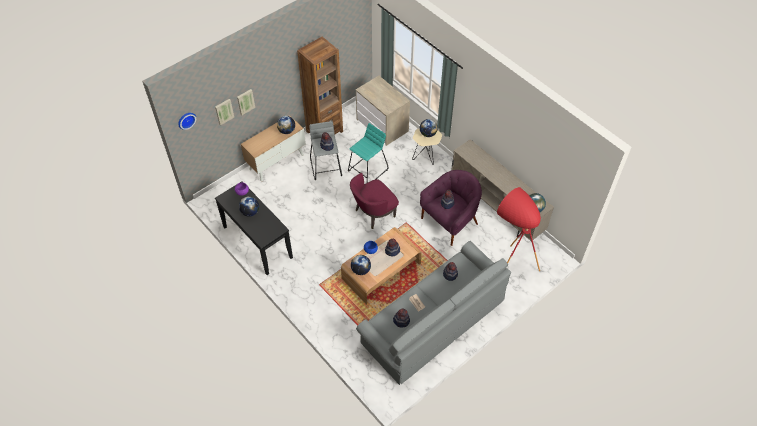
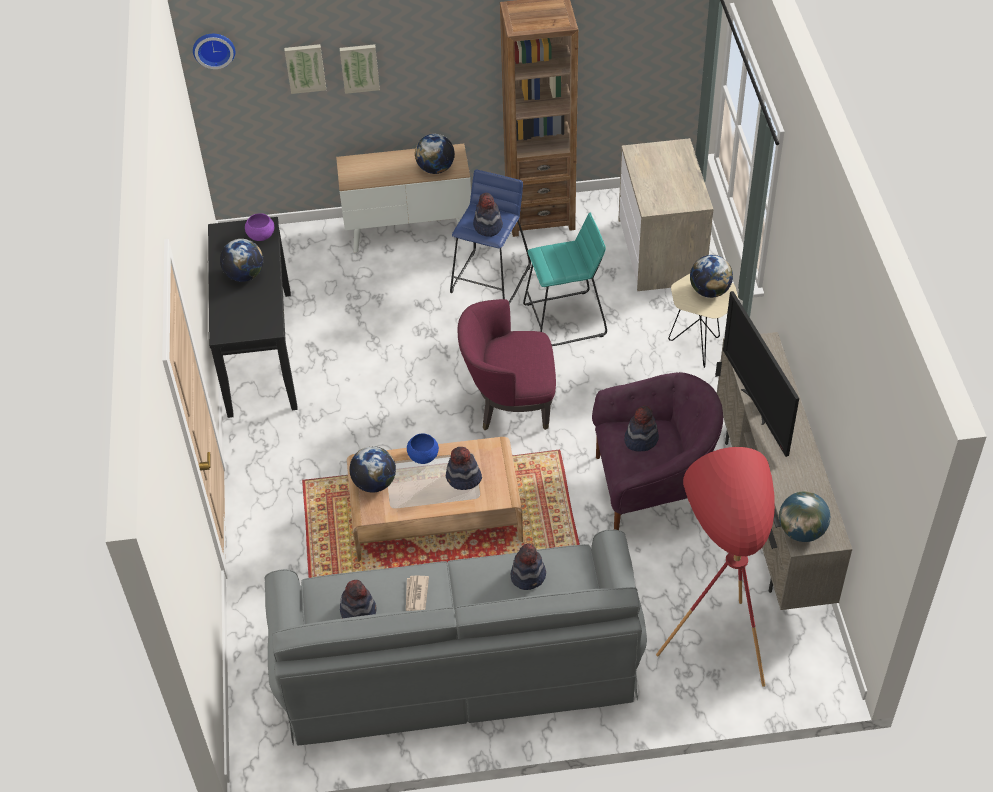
camera: 35 degrees right, 5 degrees down
(326, 167) = (490, 279): grey stool -> blue stool
(484, 170) = (756, 406): none -> television

